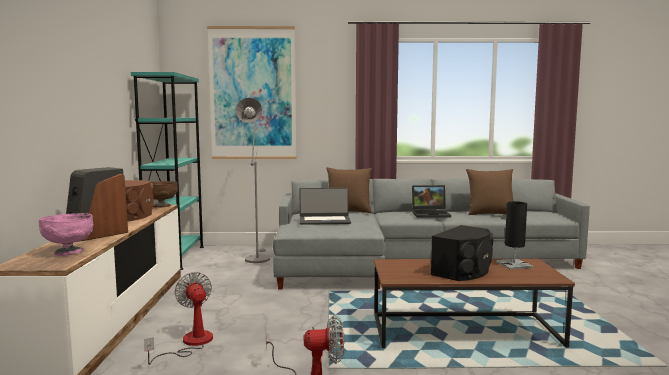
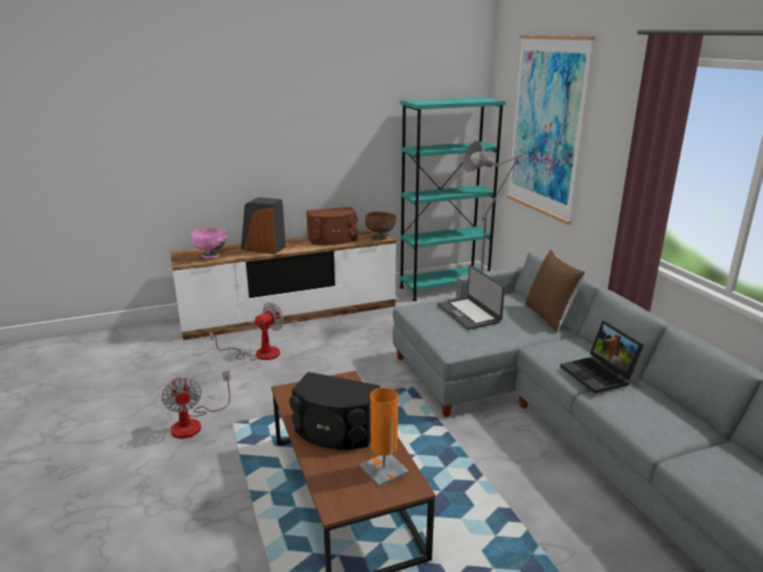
camera: 70 degrees right, 15 degrees up
(490, 214) = (680, 430): brown pillow -> none
(513, 265) = (384, 469): black table lamp -> orange table lamp

